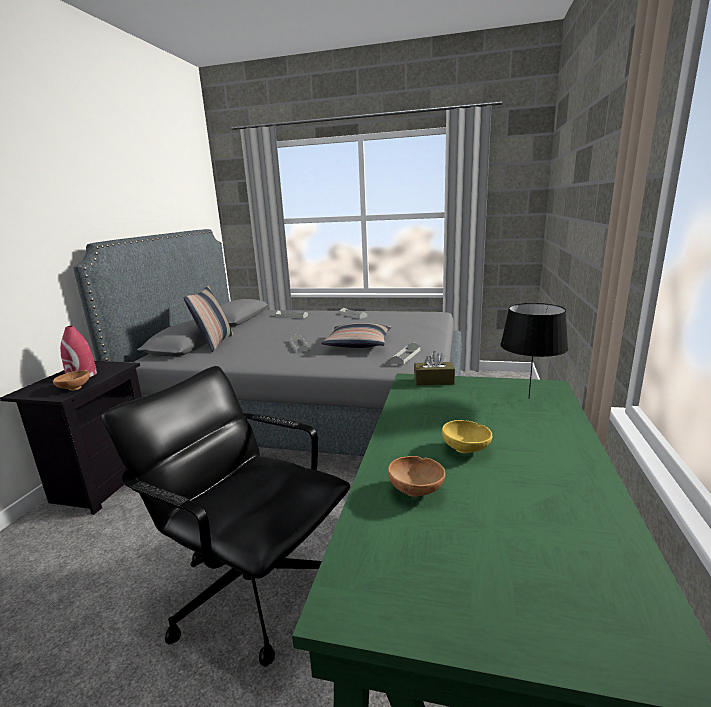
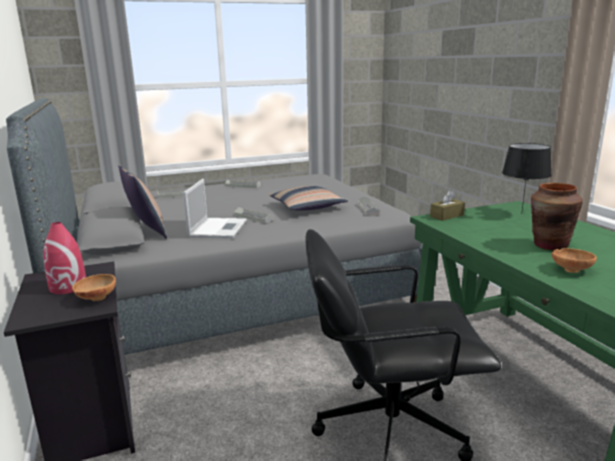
camera: 35 degrees left, 0 degrees up
(258, 350) = (218, 228): none -> laptop
(467, 449) = (550, 245): yellow bowl -> brown vase

